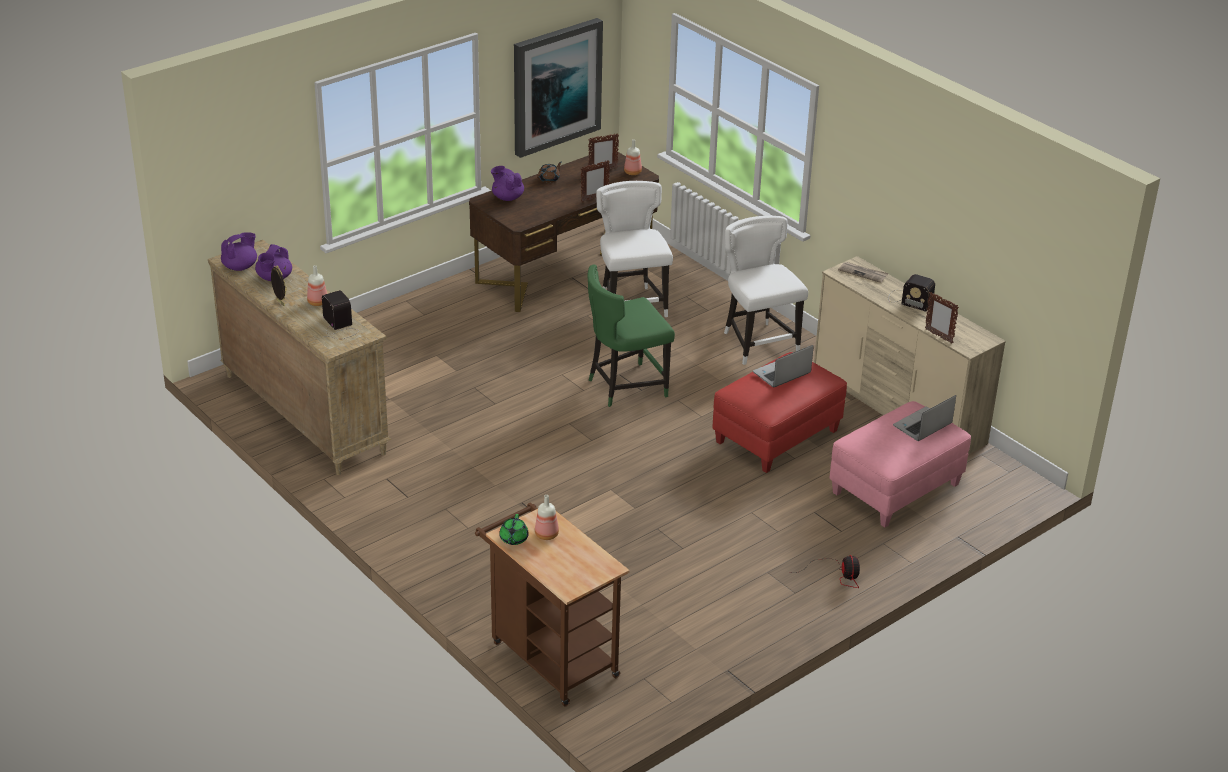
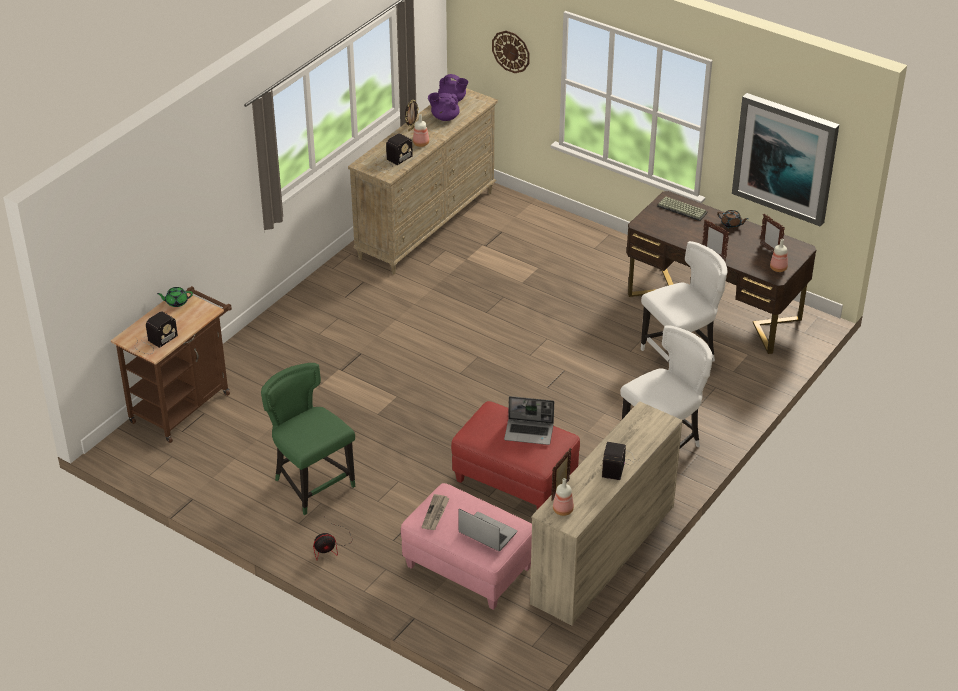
camera: 75 degrees right, 5 degrees up
(257, 174) = (511, 51): none -> wall clock
(507, 197) = (683, 209): purple teapot -> keyboard
(547, 534) = (186, 316): bottle -> bottle (563, 510)
(587, 566) = (154, 342): none -> radio
(625, 386) = (547, 377): green chair -> green chair (312, 484)
(781, 374) = (529, 432): laptop -> laptop turned 150 degrees clockwise
(863, 273) = (650, 428): newspaper -> newspaper (435, 514)

